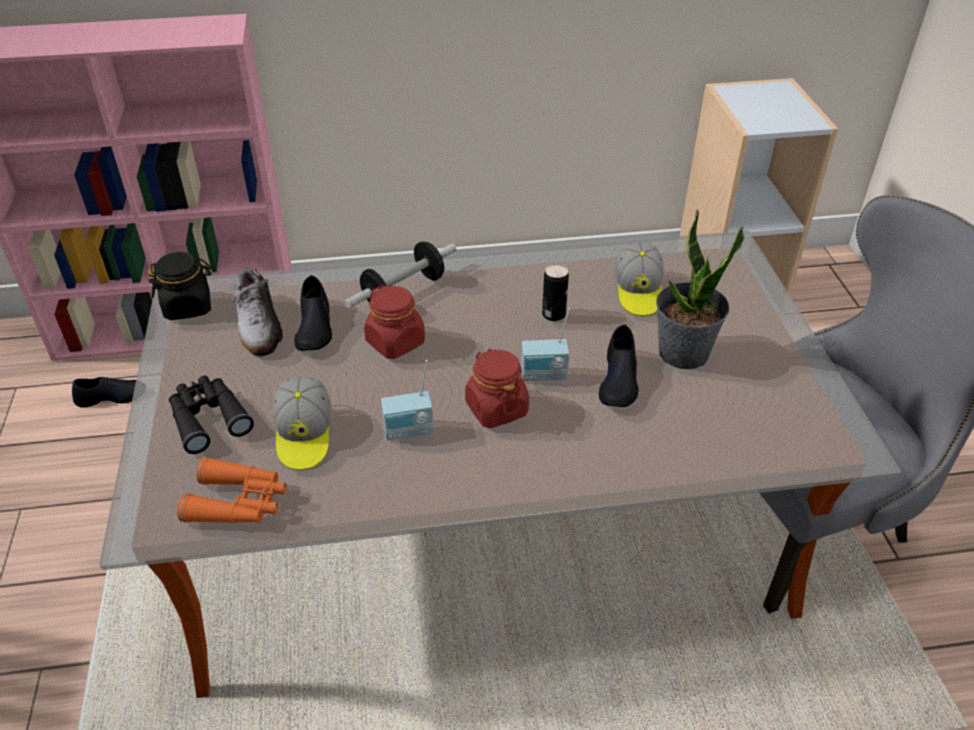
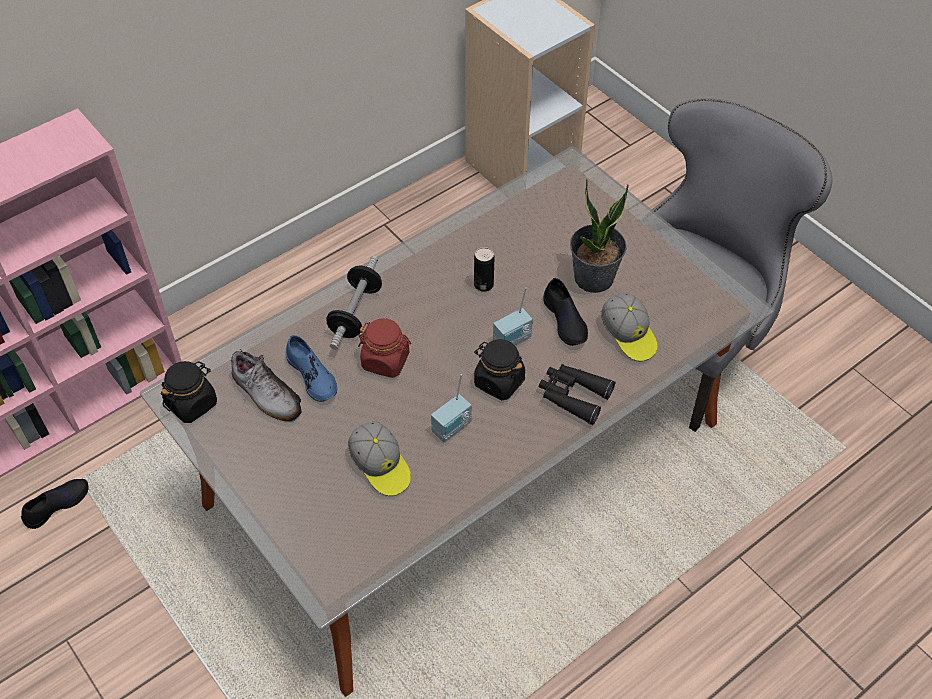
camera: 30 degrees left, 10 degrees up
(208, 418) = (298, 488): black binoculars -> black binoculars (573, 396)
(239, 503) = (378, 537): orange binoculars -> none
(314, 327) = (312, 376): black shoe -> blue shoe
(496, 408) = (498, 382): red jar -> black jar
(638, 291) = (529, 237): cap -> cap (628, 335)

